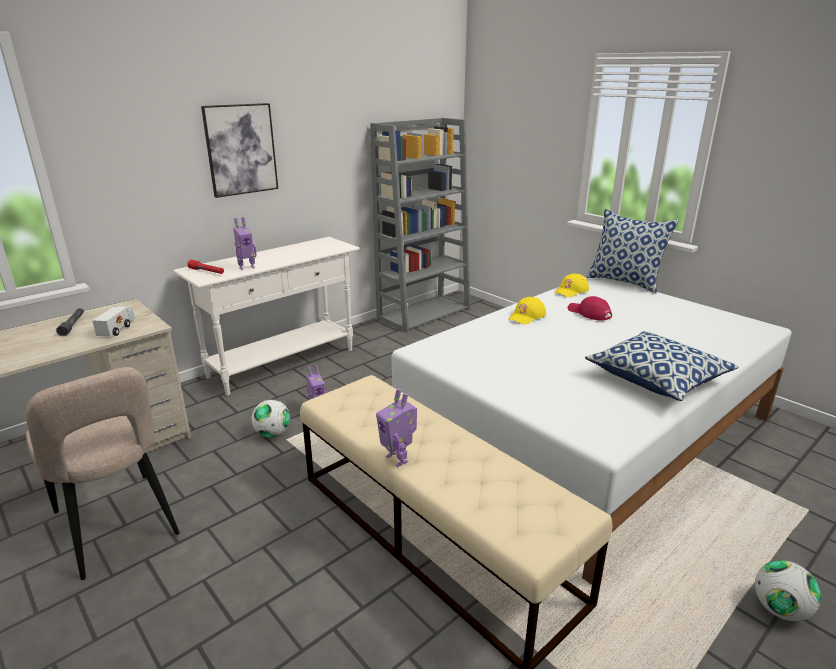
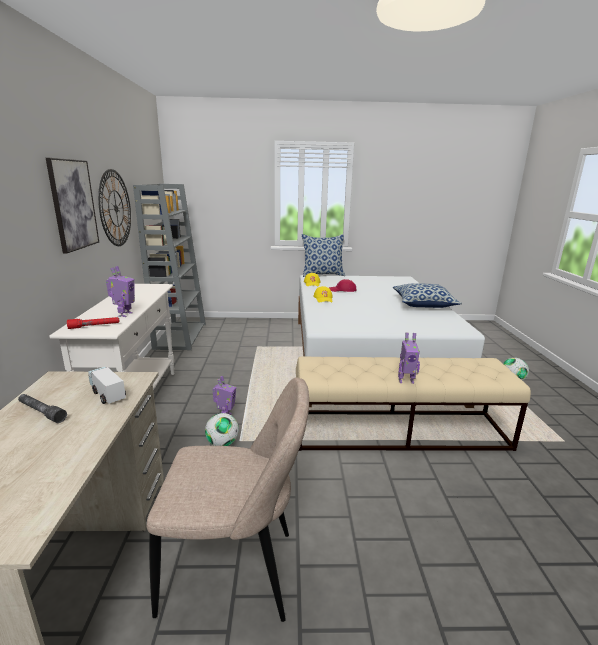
camera: 50 degrees left, 5 degrees down
(326, 152) = (115, 208): none -> wall clock

